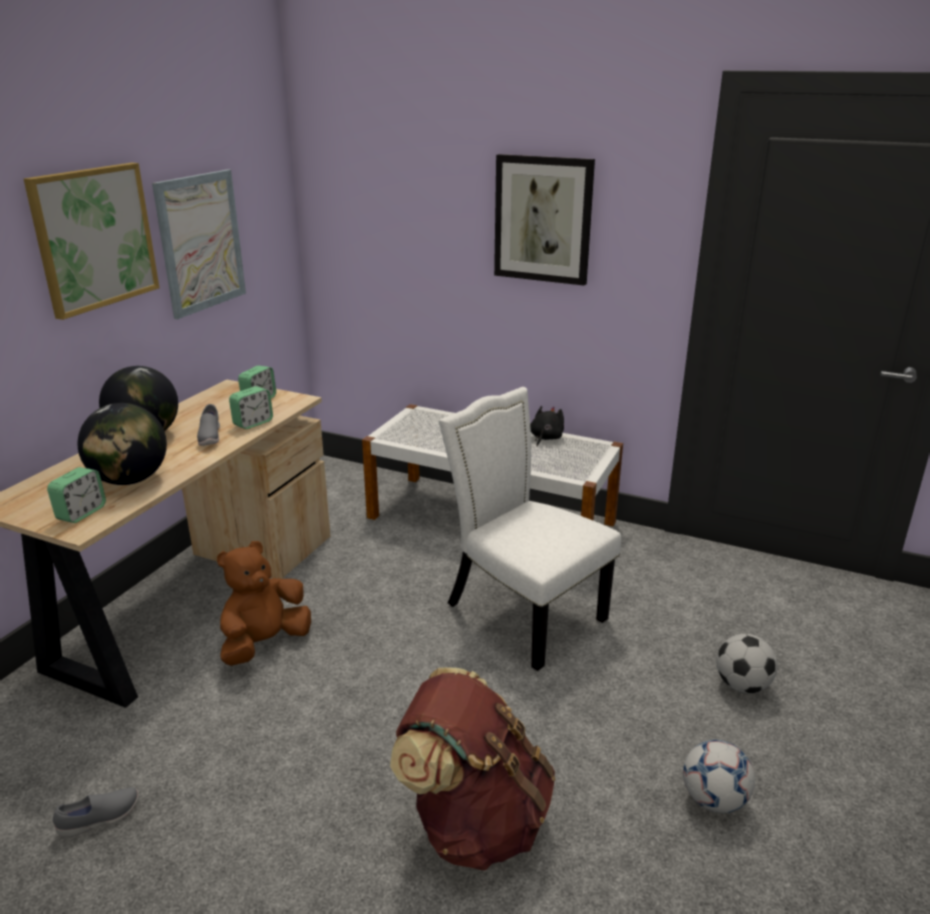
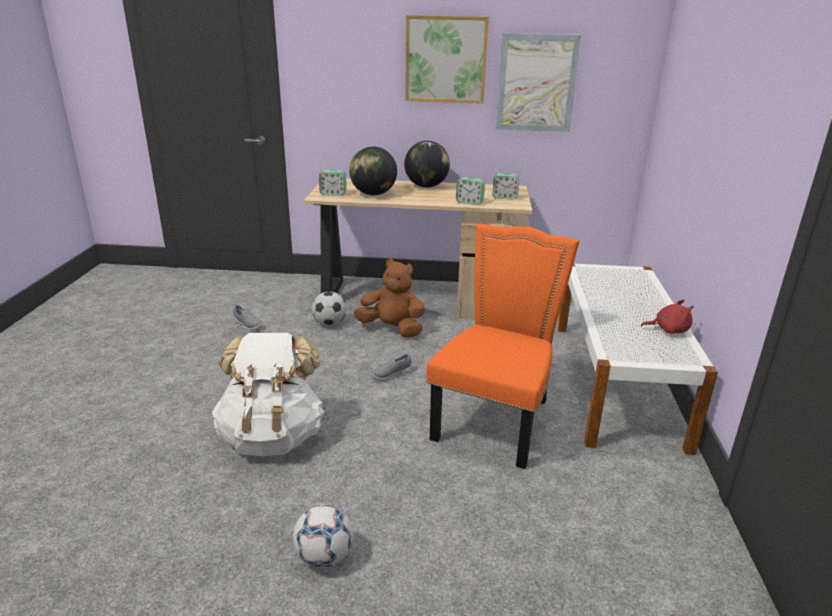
camera: 70 degrees right, 0 degrees up
(209, 437) = (439, 198): grey shoe -> grey shoe (391, 375)
(474, 821) = (273, 436): brown backpack -> white backpack
(526, 616) = (494, 423): white chair -> orange chair
(543, 219) = (743, 107): picture -> none
(545, 438) = (668, 330): black plush toy -> red plush toy
(742, 685) = (484, 572): football -> football (329, 324)

